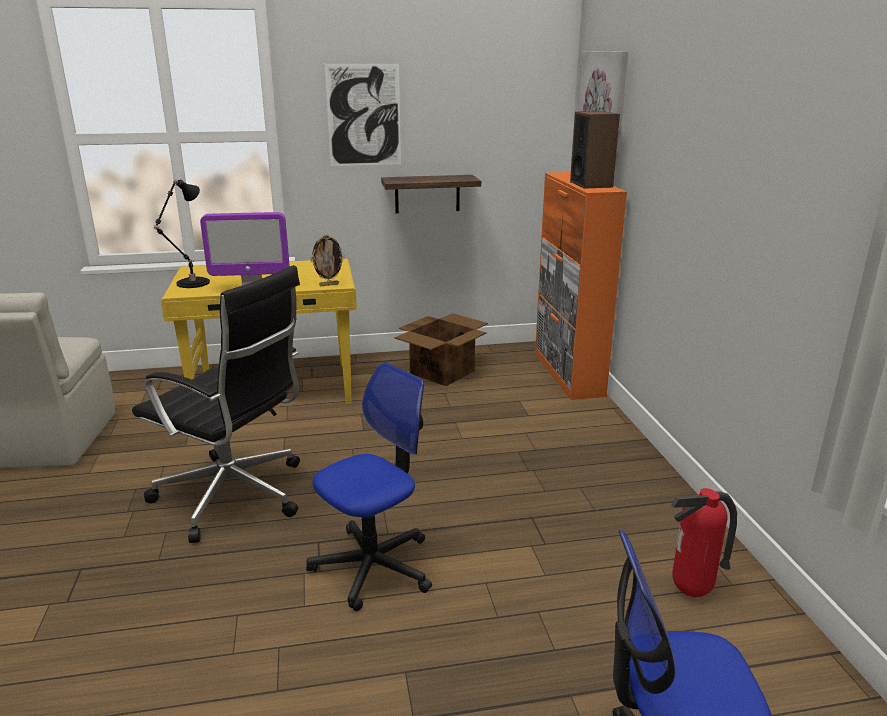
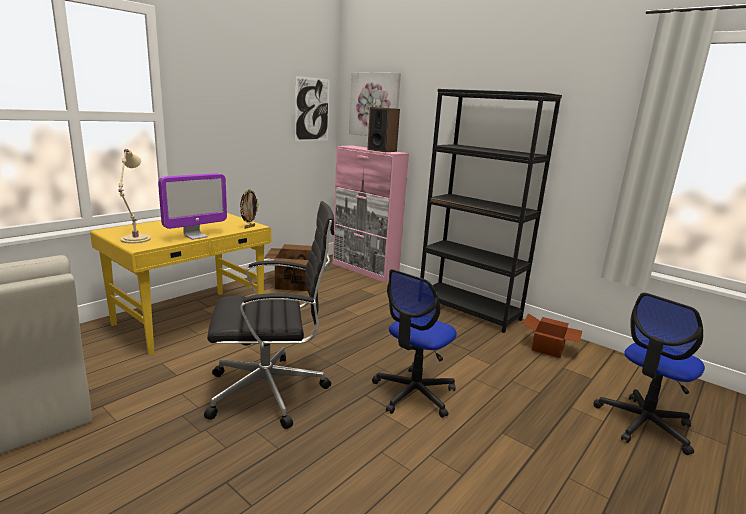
camera: 40 degrees left, 5 degrees down
(190, 284) = (134, 240): black table lamp -> beige table lamp
(364, 115) = (224, 105): picture -> picture (312, 109)
(373, 566) = (414, 393): office chair -> office chair turned 150 degrees counterclockwise
(427, 194) = (263, 162): shelf -> none
(568, 374) = (365, 270): orange cabinet -> pink cabinet
(643, 480) = (468, 310): none -> black bookcase
(691, 592) = (548, 348): fire extinguisher -> cardboard box

